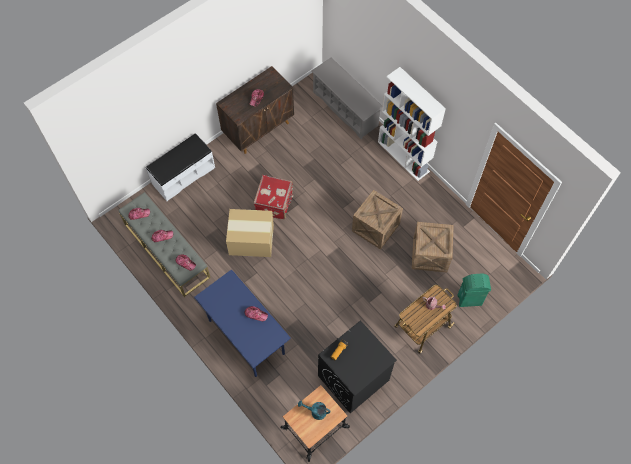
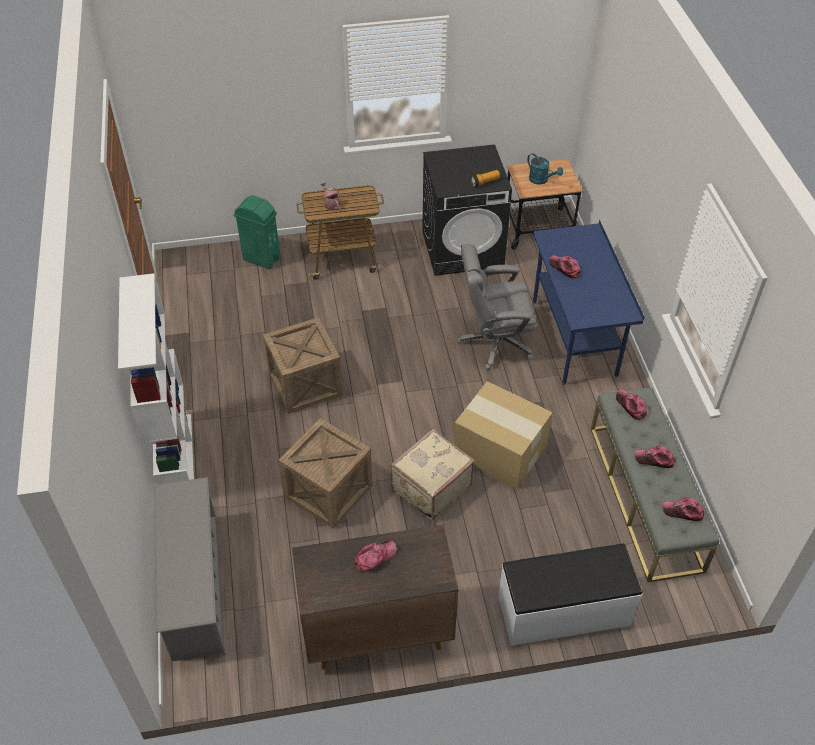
camera: 150 degrees left, 15 degrees down
(275, 203) = (430, 487): red suitcase -> beige suitcase
(291, 310) = (494, 342): none -> grey office chair
(430, 254) = (263, 322): crate -> crate (328, 491)

